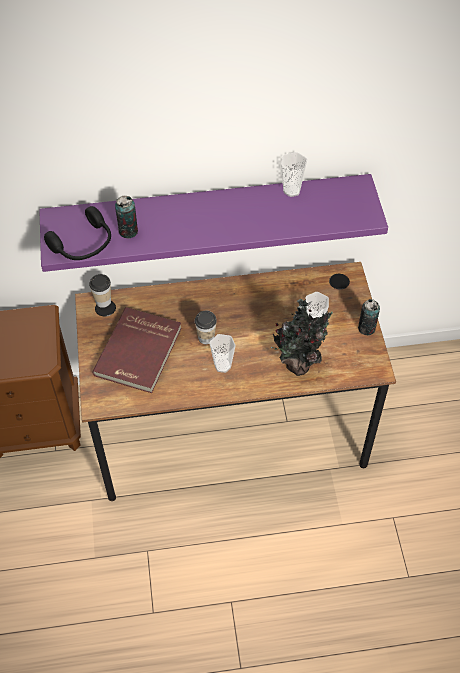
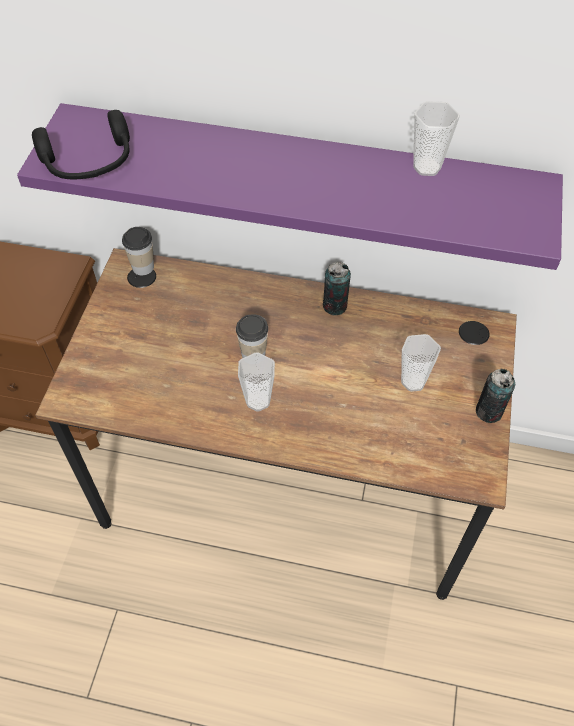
camera: 20 degrees right, 0 degrees up
(128, 231) = (160, 161): can -> can (335, 306)
(140, 352) = (156, 347): red book -> none
(299, 363) = (368, 431): potted plant -> none

